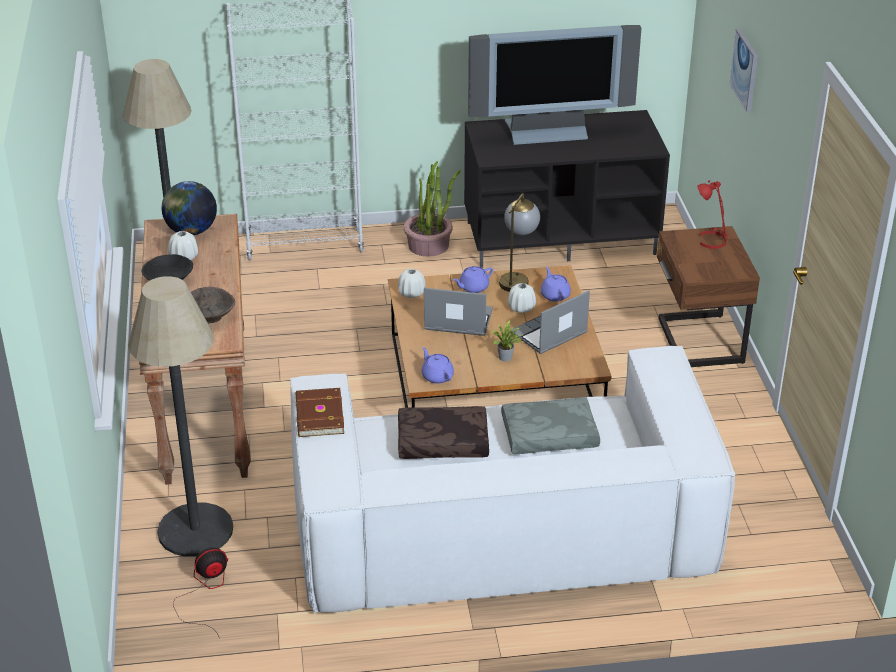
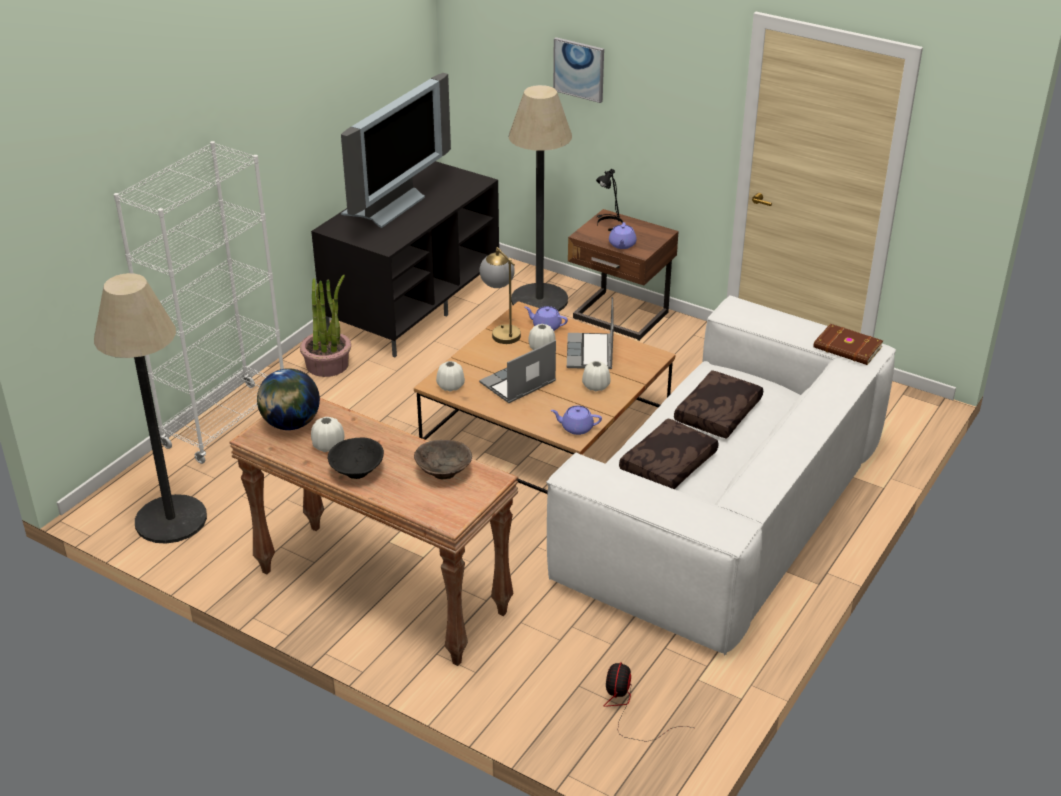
camera: 50 degrees left, 0 degrees up
(195, 530) = (541, 677): floor lamp -> floor lamp (539, 300)
(318, 415) = (619, 491): brown book -> brown book (847, 348)
(473, 287) = (484, 355): purple teapot -> purple teapot (622, 245)
(506, 358) = (596, 386): potted plant -> white vase
(549, 436) = (719, 414): grey pillow -> brown pillow
(711, 239) = (608, 224): red table lamp -> black table lamp

